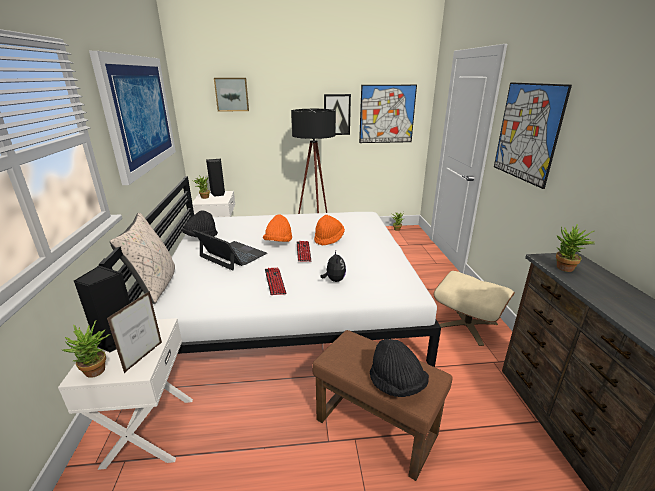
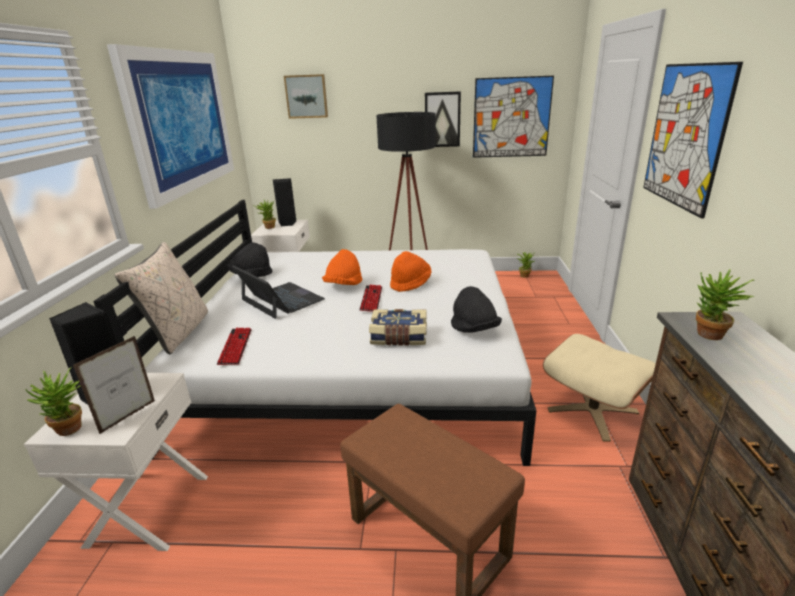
camera: 10 degrees right, 0 degrees up
(275, 282) = (322, 335): keyboard -> keyboard (235, 347)
(334, 280) = (399, 337): plush toy -> book
(396, 384) = (441, 481): black hat -> black hat (474, 330)

